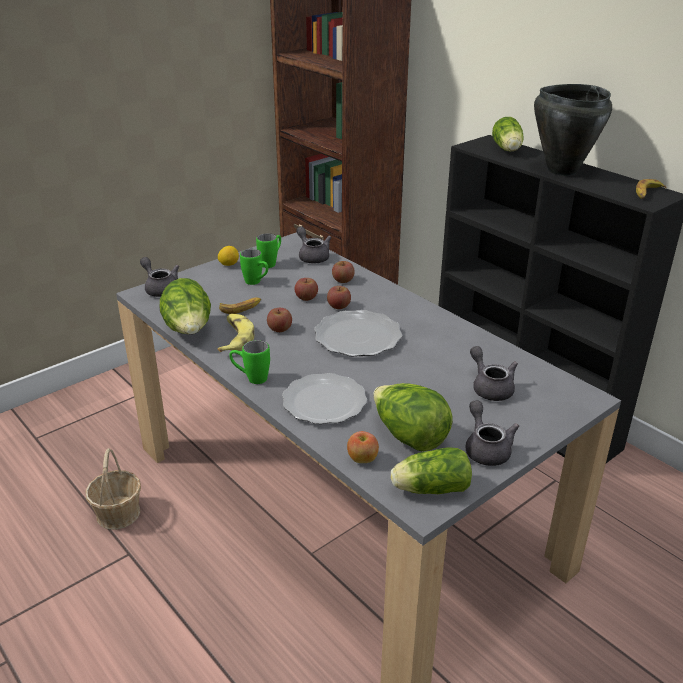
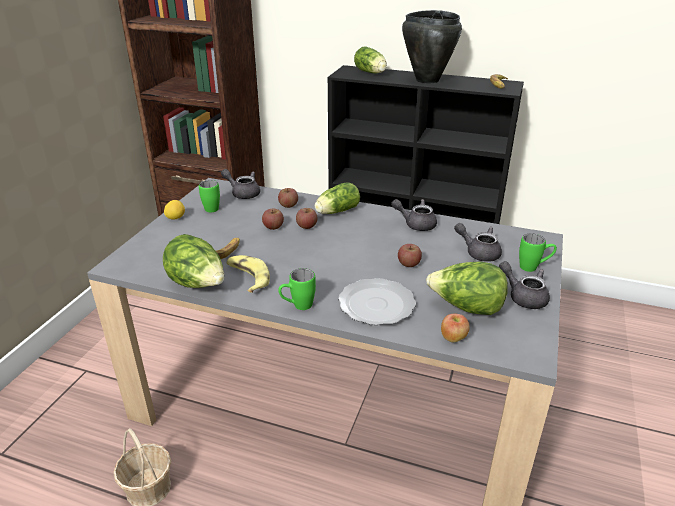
camera: 30 degrees left, 0 degrees up
(160, 288) = (130, 256): grey teapot -> grey teapot (416, 224)
(256, 283) = (217, 226): green mug -> green mug (533, 267)
(280, 329) = (278, 258): apple -> apple (409, 264)
(357, 337) = (347, 245): plate -> none
(429, 488) = (521, 341): lettuce -> lettuce (336, 211)

